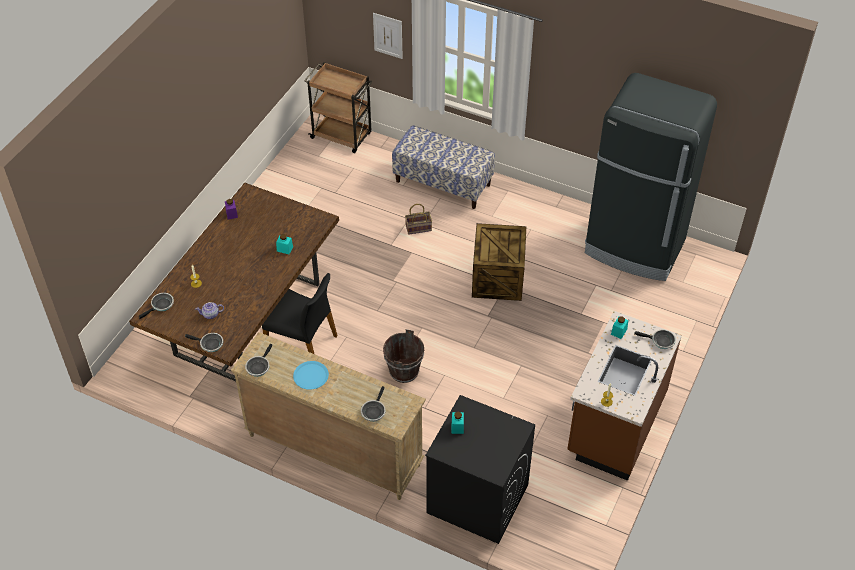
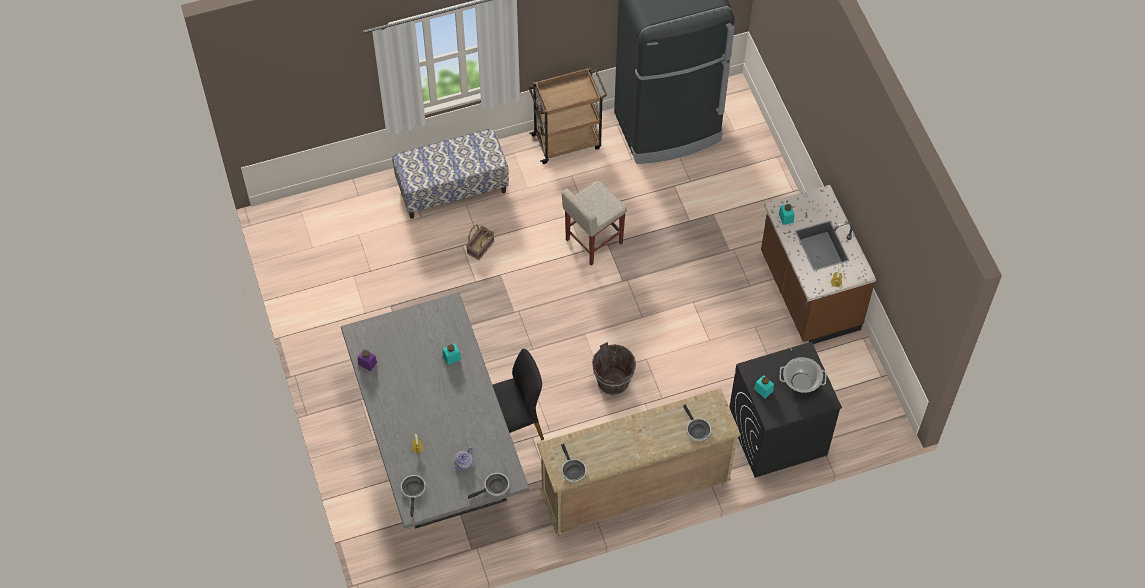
camera: 45 degrees left, 10 degrees up
(247, 320) = (438, 446): brown dining table -> grey dining table
(310, 376) = (619, 443): blue plate -> none
(342, 136) = (310, 211): brown cart -> brown cart (567, 141)
(388, 35) = (340, 88): picture -> none
(492, 444) = (801, 382): none -> cooking pot
(497, 278) = (593, 241): crate -> beige stool
(660, 341) = (821, 201): frying pan -> none

